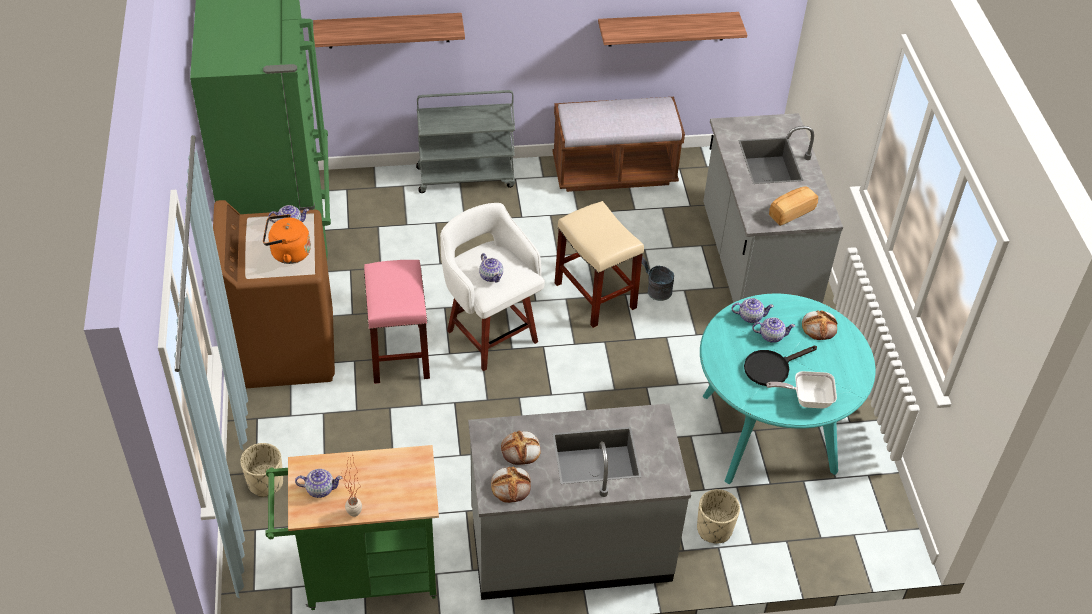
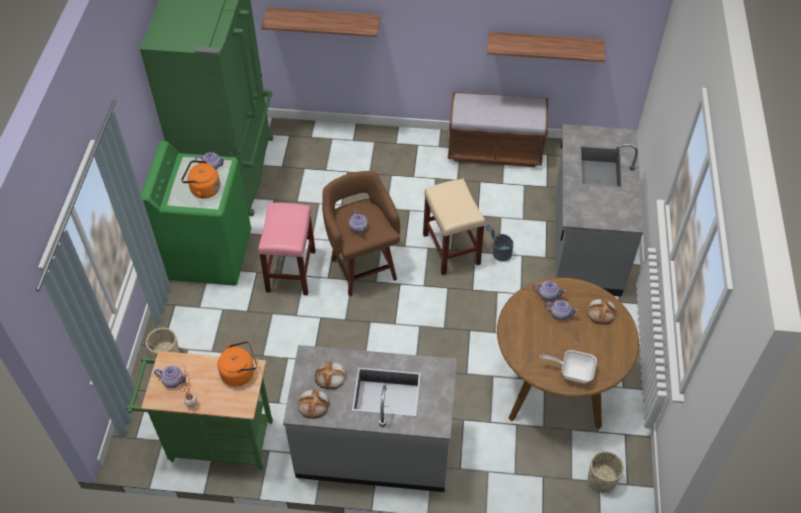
camera: 15 degrees right, 5 degrees up
(284, 349) = (209, 254): brown washing machine -> green washing machine
(404, 465) = (240, 372): none -> orange kettle
(466, 176) = (380, 138): grey cart -> none
(490, 334) = (362, 267): white stool -> brown stool
(714, 529) = (489, 456): beige planter -> beige planter (601, 480)
(768, 433) = (555, 384): turquoise dining table -> brown dining table
(771, 367) = (552, 341): black frying pan -> none
(790, 212) = (603, 213): bread -> none

